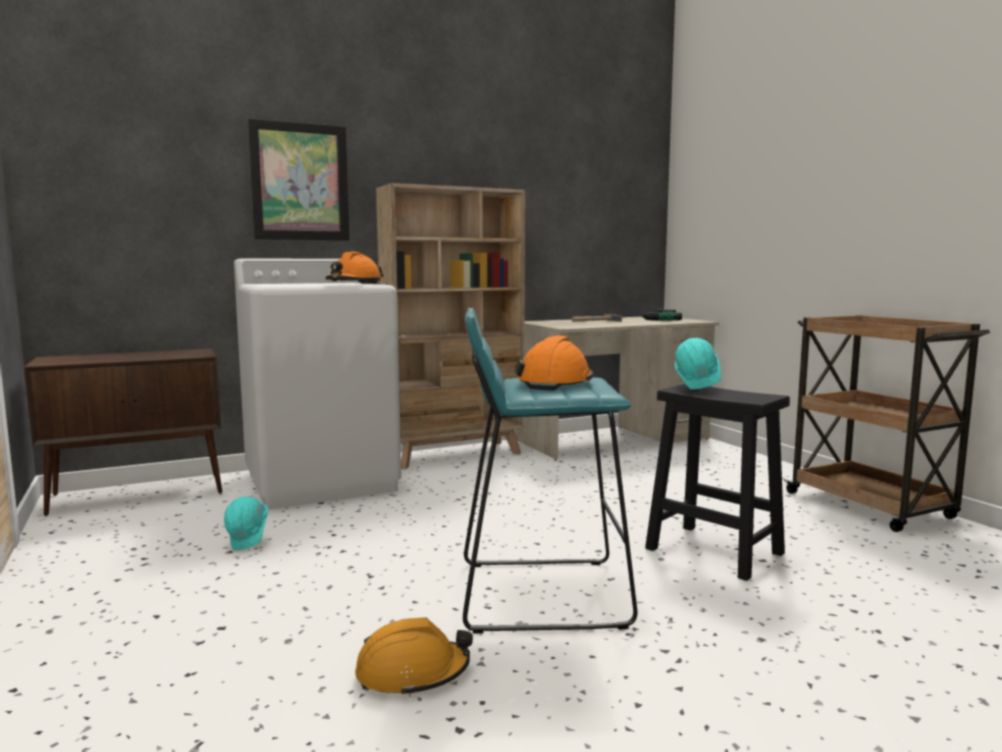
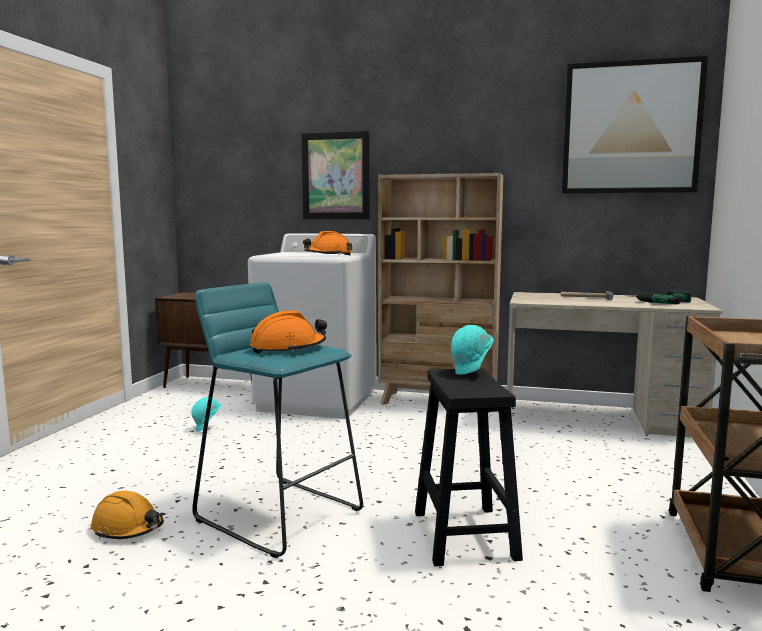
camera: 40 degrees right, 0 degrees up
(607, 154) = (630, 128): none -> picture

